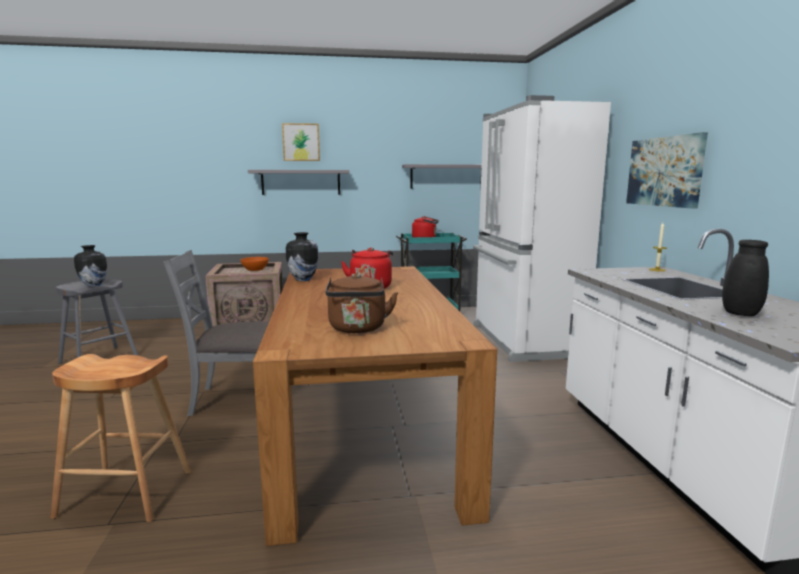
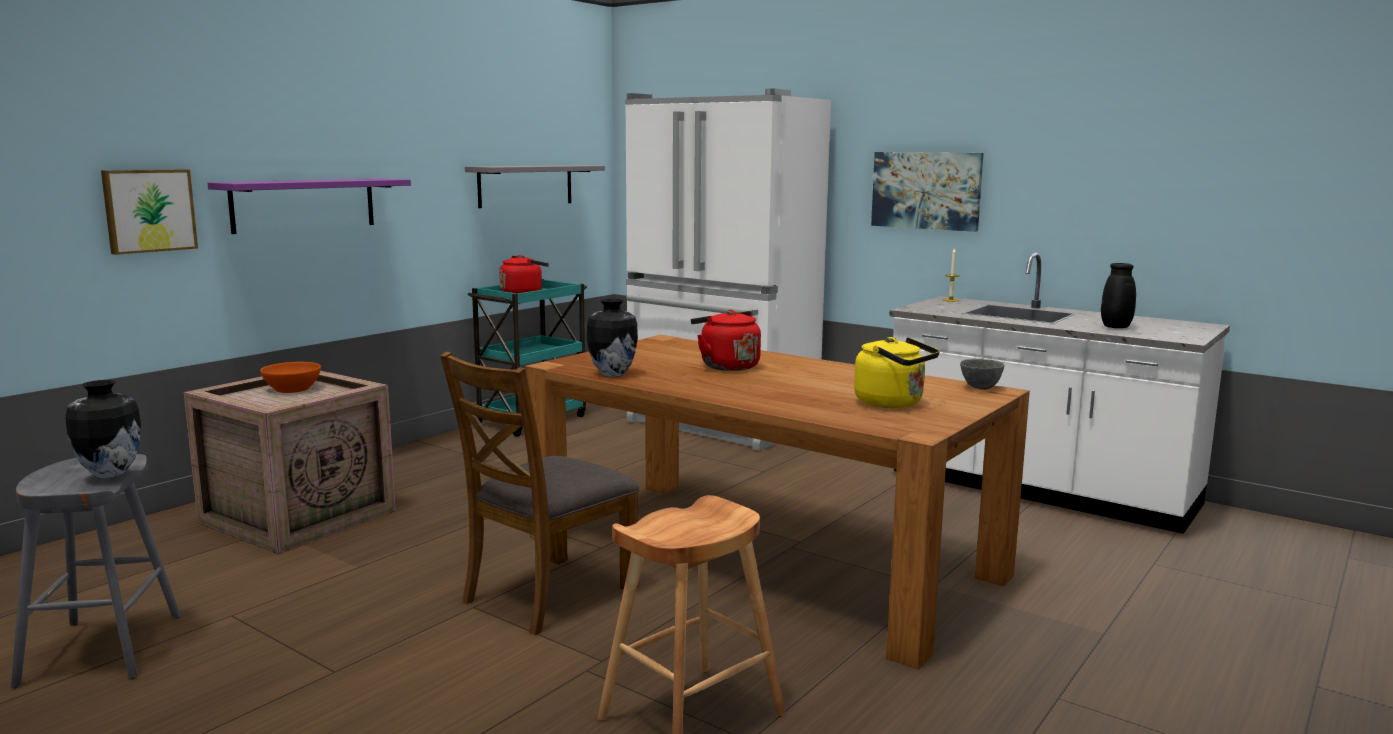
camera: 45 degrees left, 0 degrees up
(236, 399) = (548, 594): grey chair -> brown chair
(301, 142) = (301, 124): picture -> picture (149, 210)
(301, 182) = (304, 204): grey shelf -> purple shelf
(358, 329) = (893, 403): brown kettle -> yellow kettle
(462, 336) = (981, 388): none -> grey bowl

